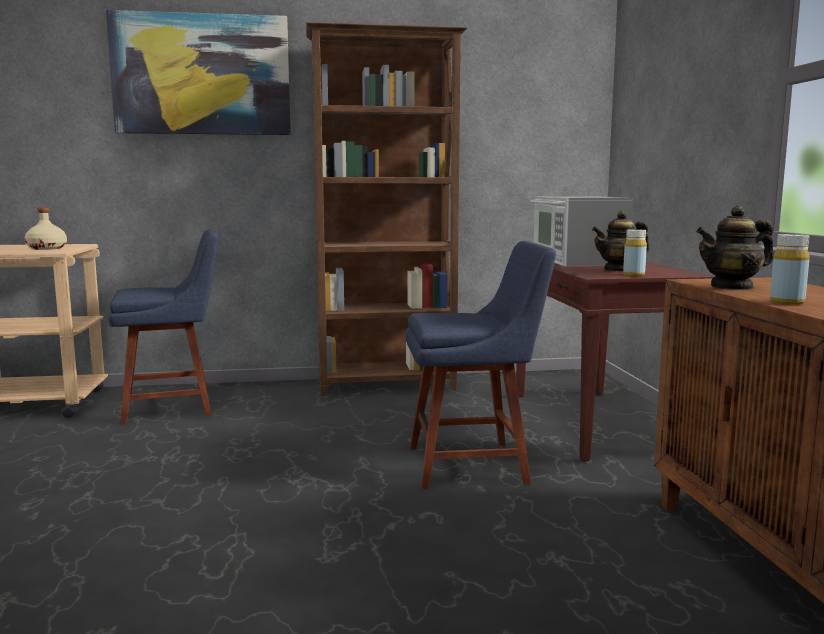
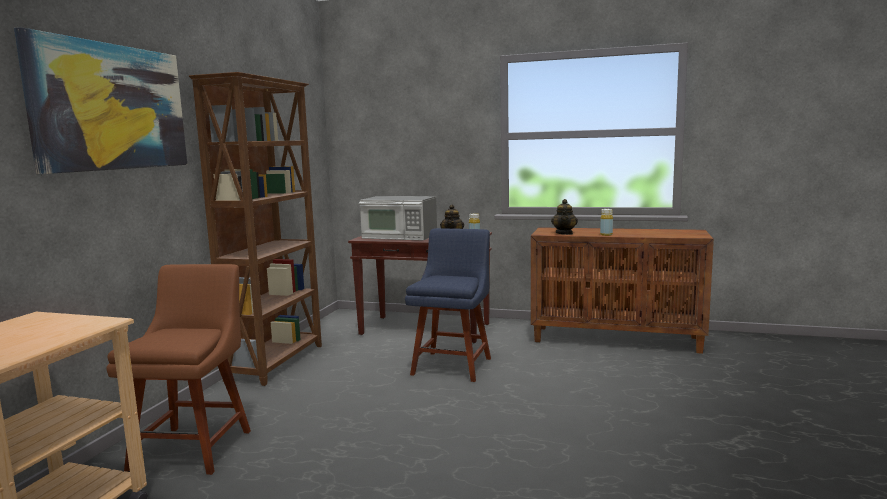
camera: 65 degrees left, 0 degrees up
(46, 248) = (62, 325): beige bottle -> none
(173, 406) = (194, 446): blue chair -> brown chair

